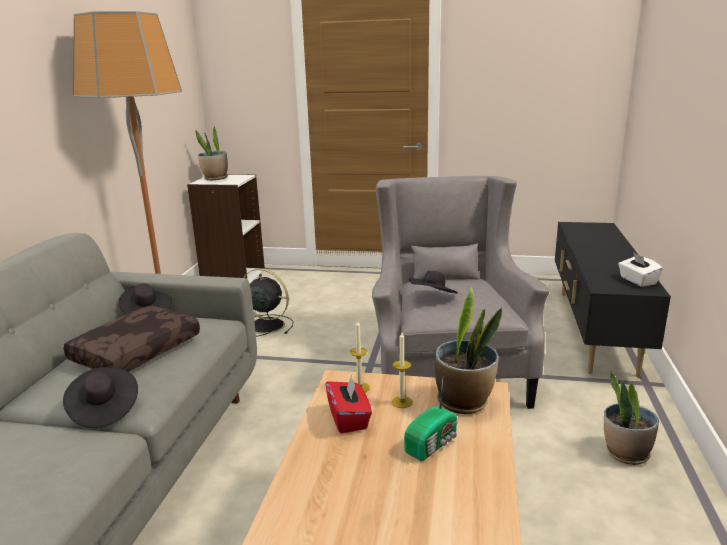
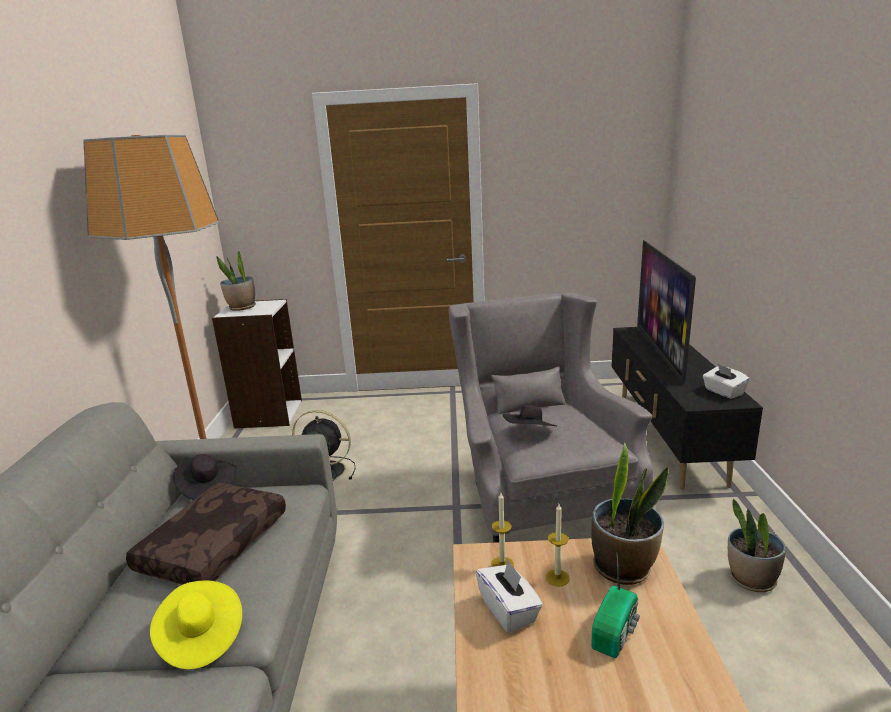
camera: 10 degrees left, 0 degrees up
(103, 410) = (200, 638): black hat -> yellow hat
(349, 419) = (509, 610): red tissue box -> white tissue box
(593, 244) = (660, 352): none -> television

